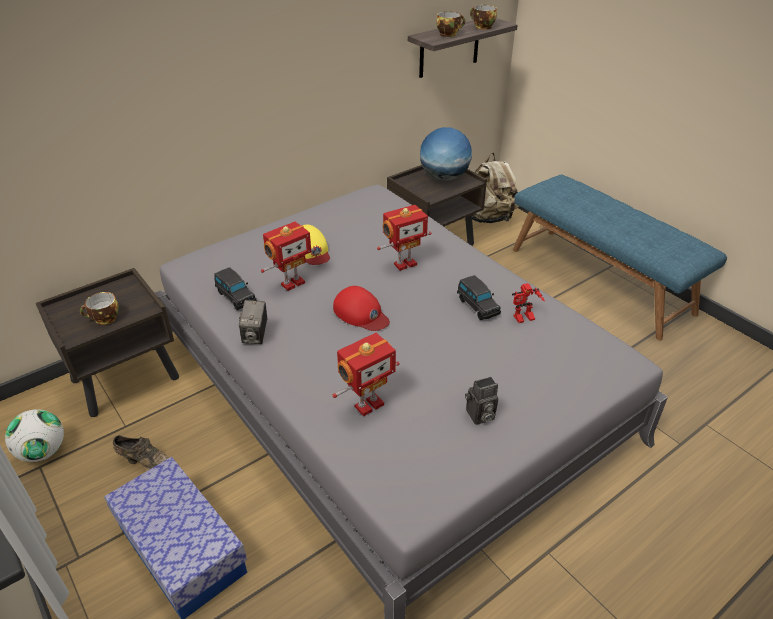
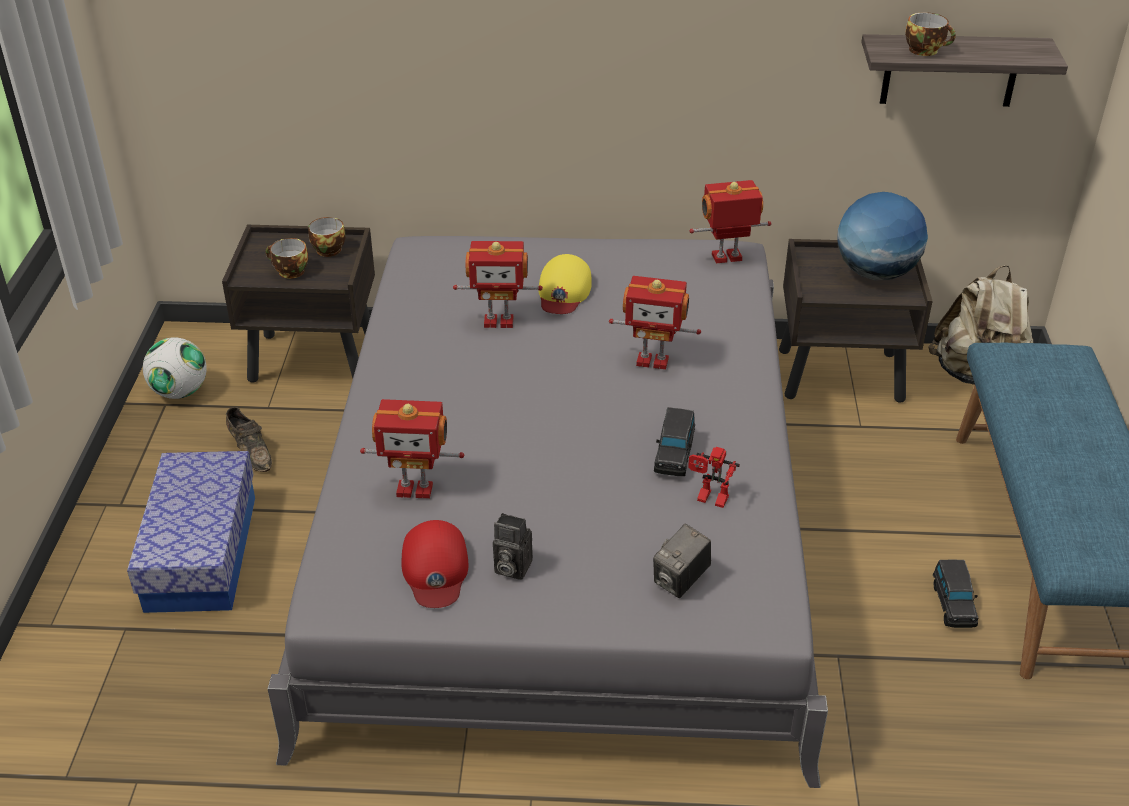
camera: 40 degrees right, 0 degrees up
(235, 297) = (425, 308): black toy car -> black toy car (953, 604)
(255, 335) = (396, 359): camera -> camera (681, 581)
(361, 313) = (526, 392): red cap -> red cap (435, 569)
(375, 196) = (727, 258): none -> toy robot
(482, 27) = (998, 53): cup -> cup (327, 249)

